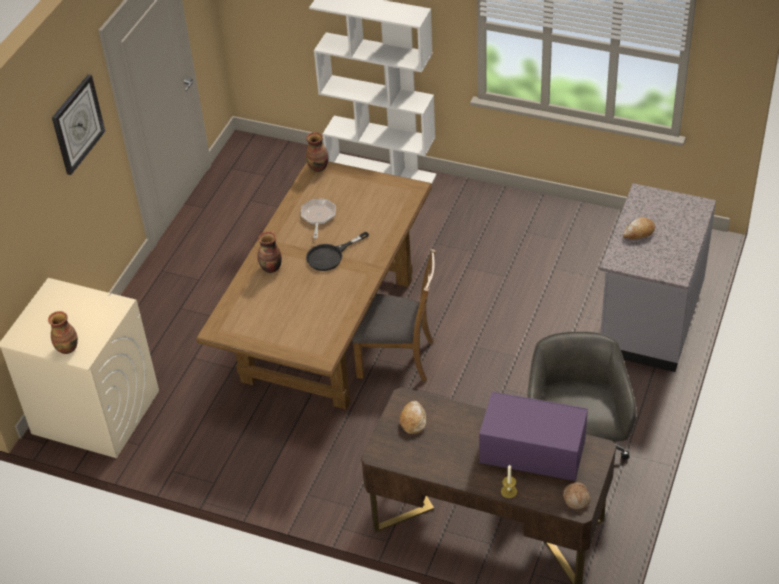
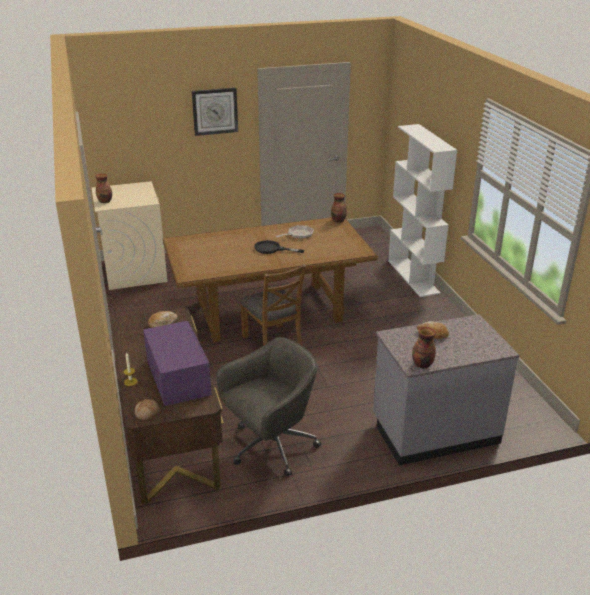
camera: 50 degrees right, 15 degrees down
(271, 268) = (240, 237): vase -> vase (422, 364)

